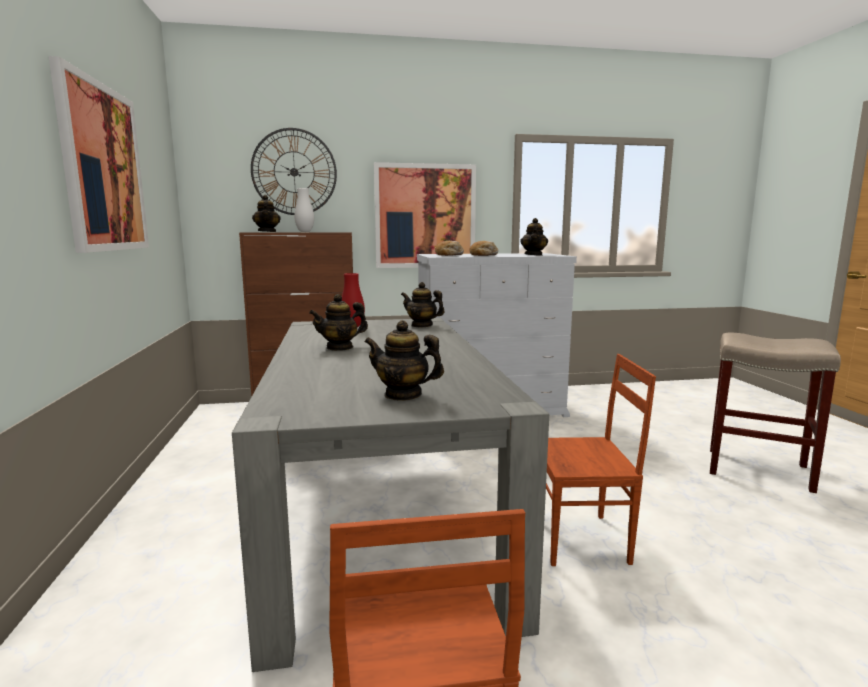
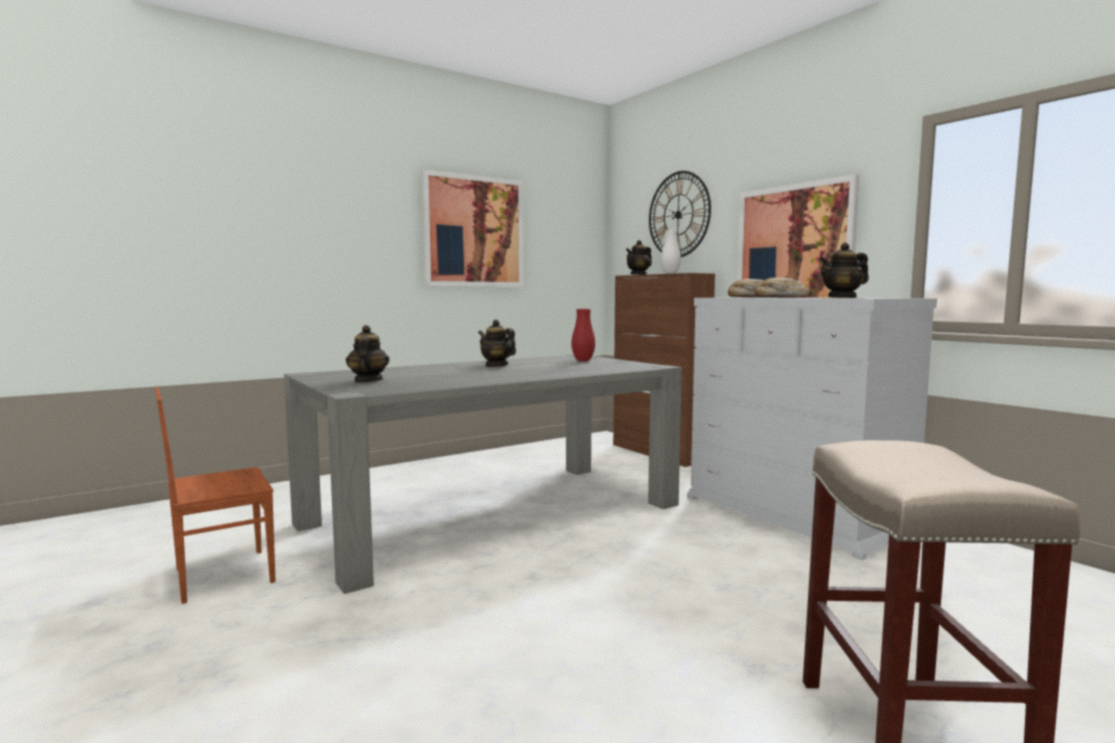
camera: 65 degrees right, 5 degrees down
(422, 325) = (625, 367): teapot -> none
(581, 540) = (502, 598): brown chair -> none

